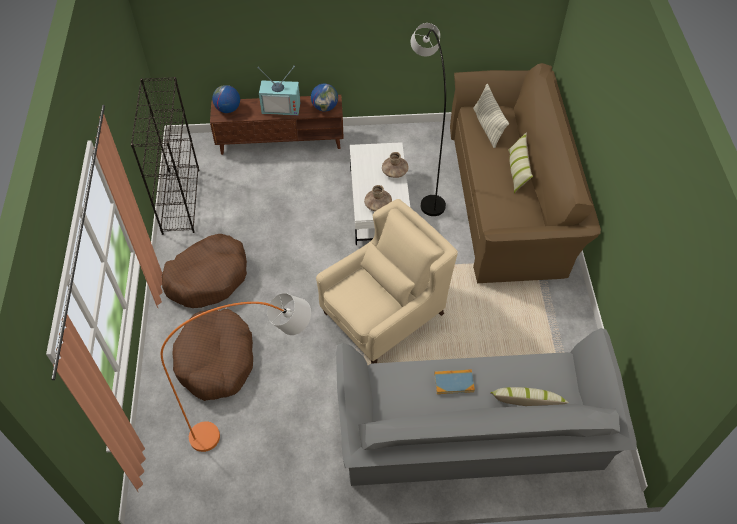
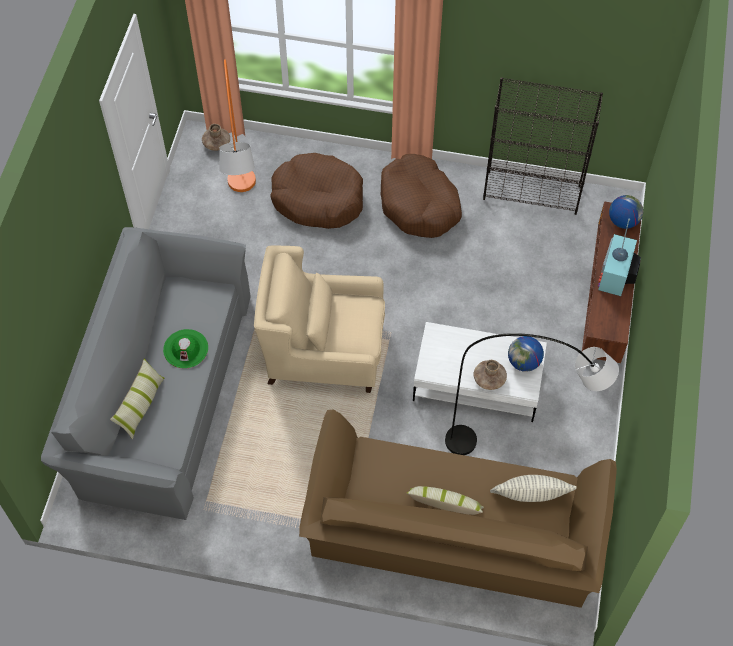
camera: 105 degrees right, 5 degrees up
(325, 107) = (606, 320): globe -> globe (524, 362)
(377, 205) = (442, 349): brown vase -> brown vase (216, 143)
(383, 314) = (324, 351): beige armchair -> beige armchair turned 120 degrees clockwise
(454, 382) = (186, 349): book -> green hat

